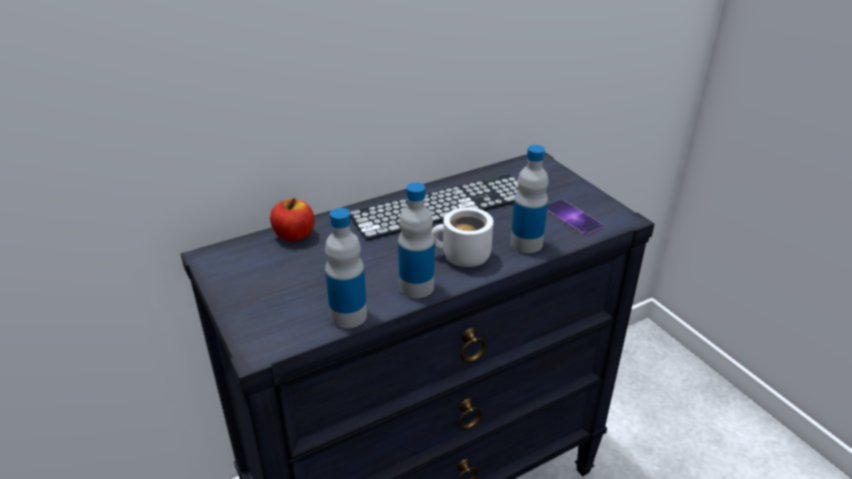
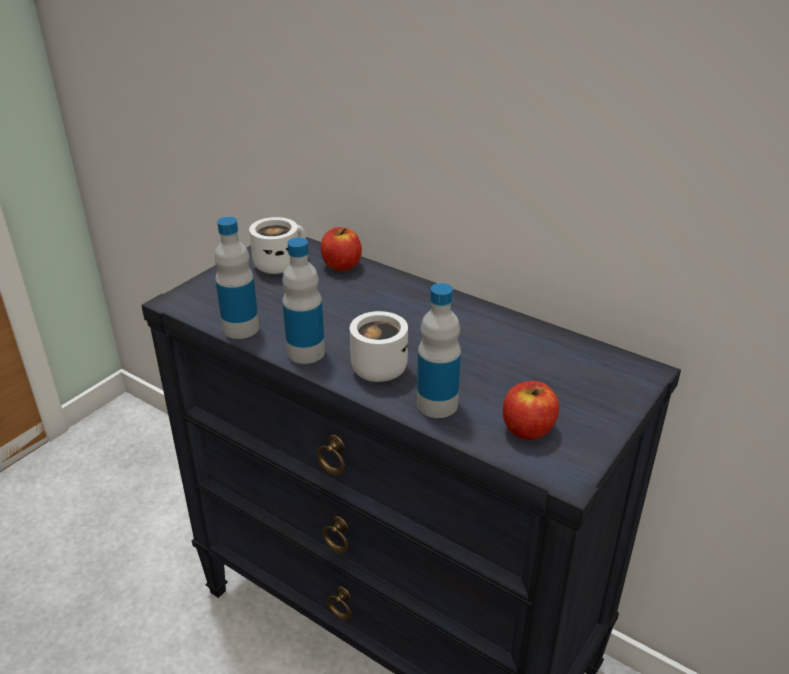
camera: 65 degrees right, 0 degrees up
(253, 268) = (279, 263): none -> white mug
(443, 206) = (465, 329): keyboard -> none
(572, 217) = (527, 429): phone -> apple

